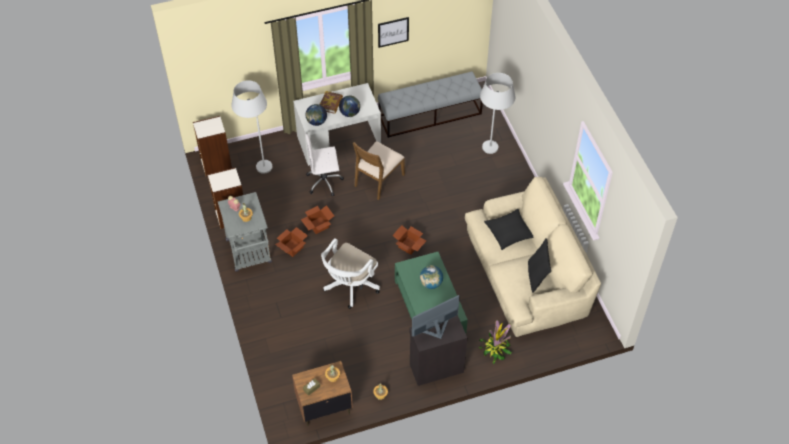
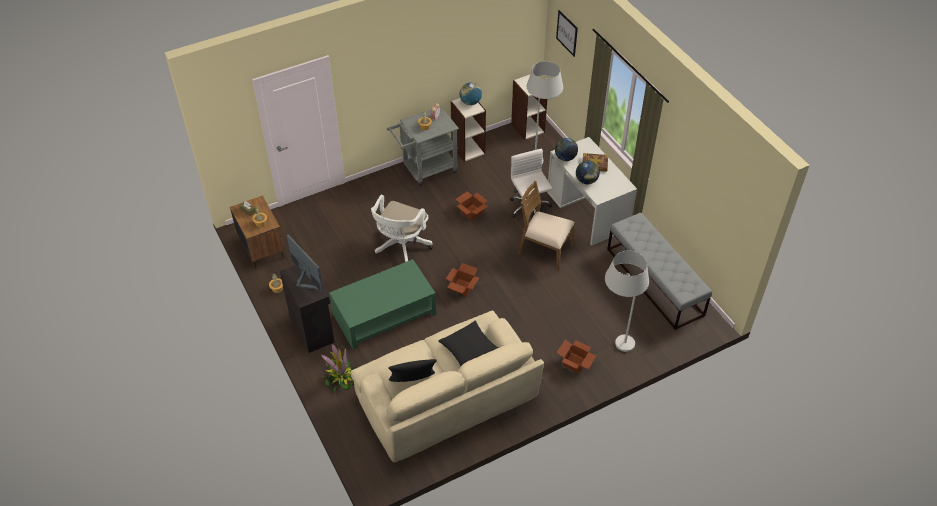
camera: 80 degrees right, 5 degrees down
(293, 247) = (440, 198): cardboard box -> cardboard box (575, 363)
(350, 286) = (401, 247): white office chair -> white office chair turned 90 degrees counterclockwise
(393, 32) = (678, 164): picture -> picture (567, 33)
(431, 283) = (391, 291): globe -> globe (470, 102)

